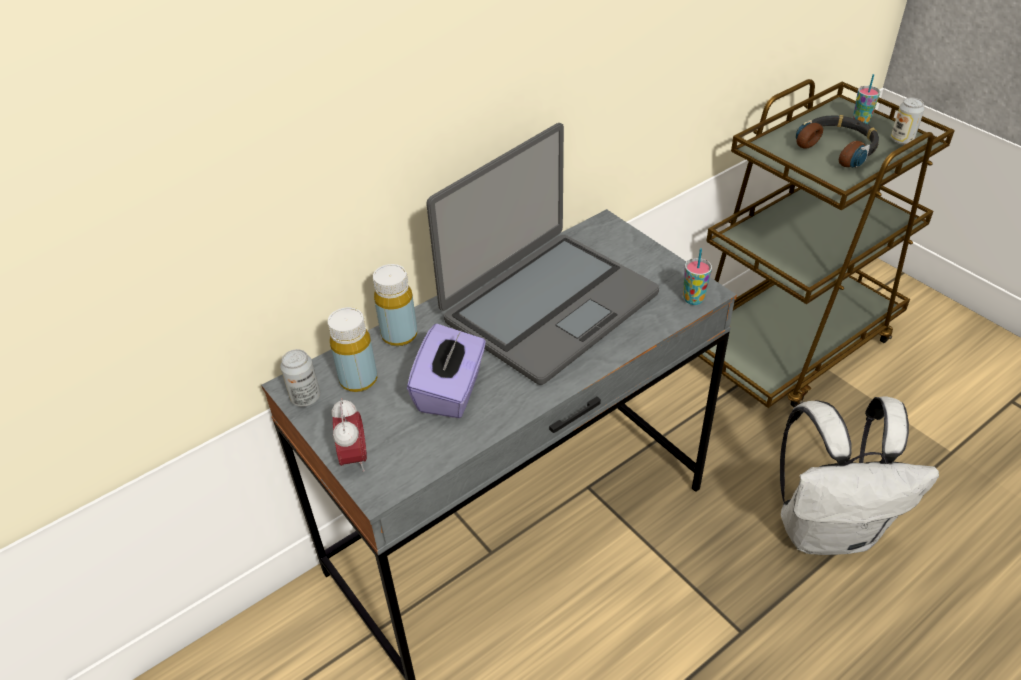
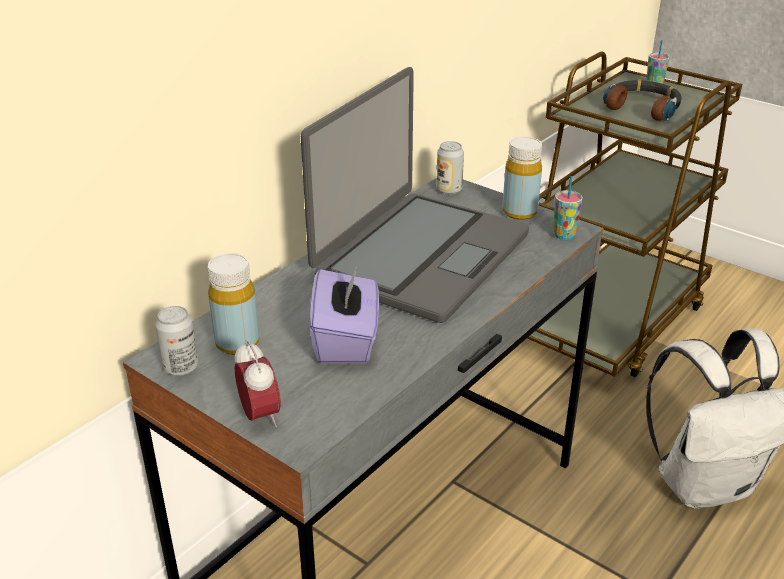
camera: 15 degrees left, 10 degrees down
(399, 335) = (269, 298): yellow bottle -> yellow bottle (519, 212)
(901, 140) = (696, 98): can -> can (449, 189)

